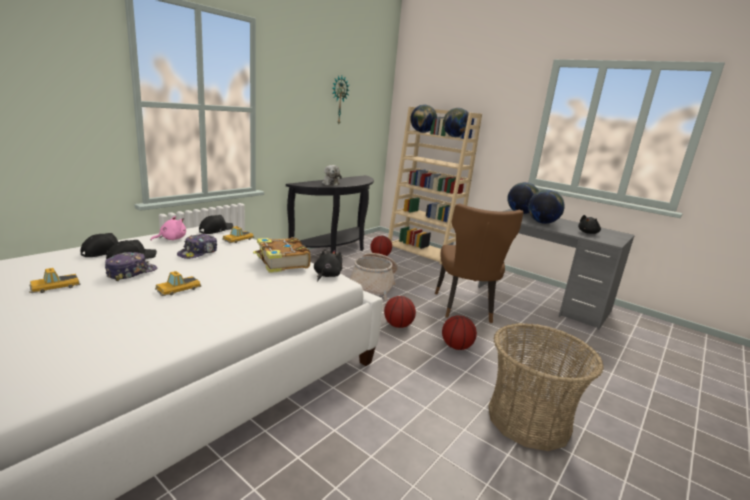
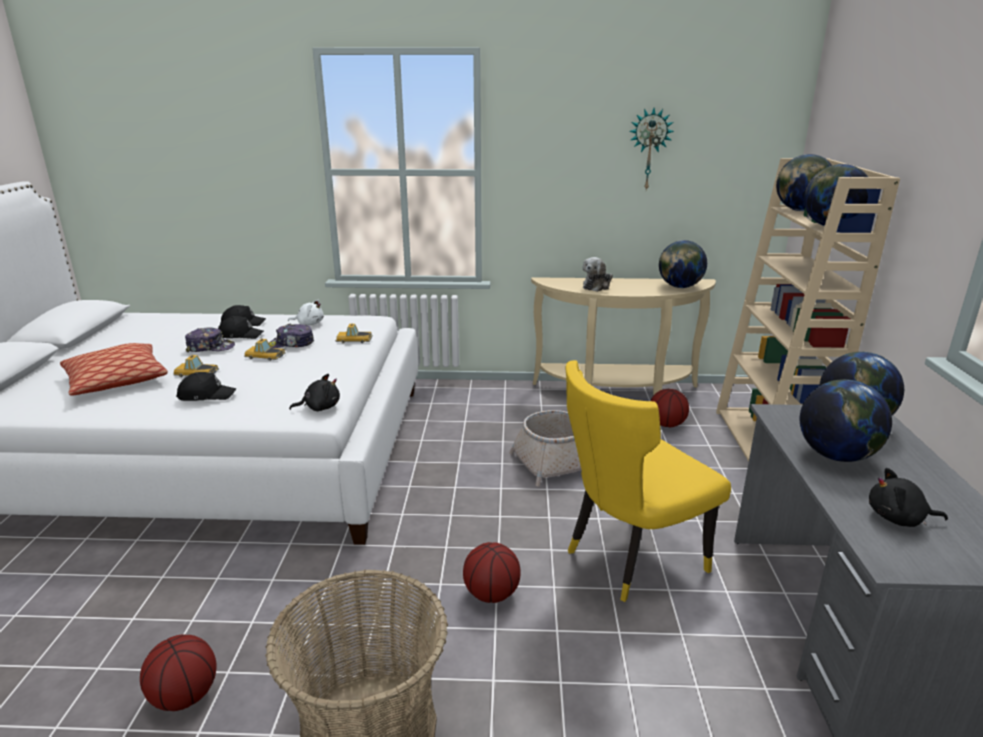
camera: 55 degrees right, 5 degrees up
(54, 286) = (157, 344): toy car -> toy car (264, 356)
(106, 320) = (116, 381): none -> pillow
(171, 239) = (309, 324): pink plush toy -> white plush toy
(215, 230) = (364, 323): black cap -> black cap (206, 395)
(282, 262) = (315, 377): book -> none
(336, 250) = (616, 394): black console table -> beige console table
(363, 179) = (679, 287): none -> globe
(397, 325) = (482, 524): basketball -> basketball (185, 695)
(465, 308) = (629, 558): brown chair -> yellow chair

